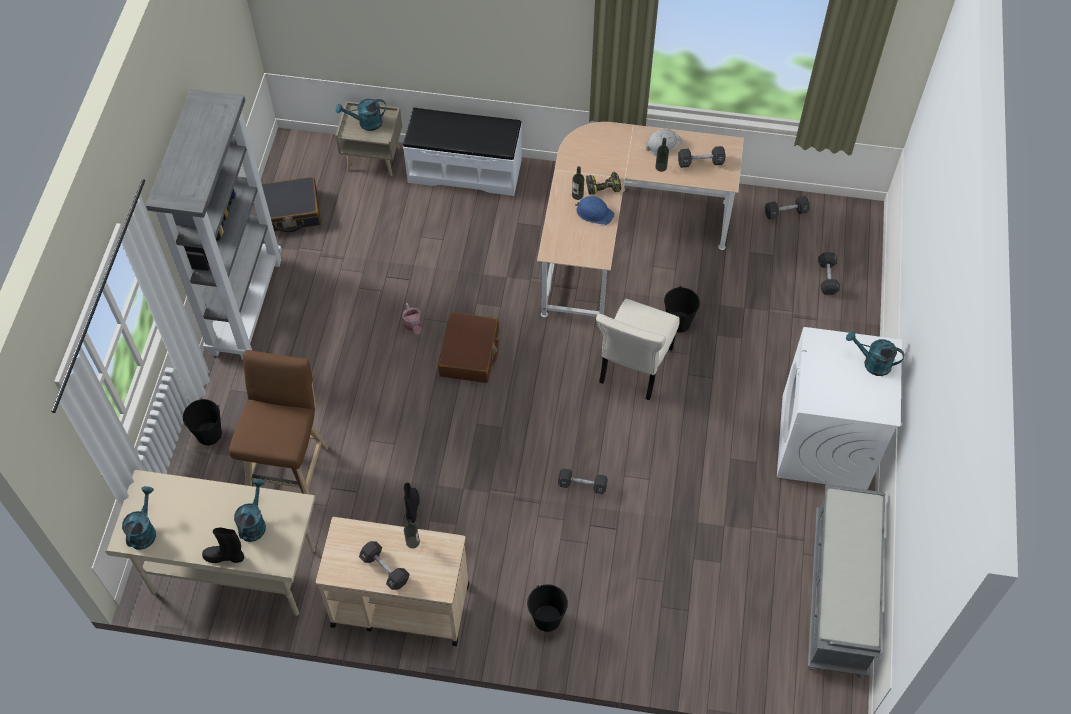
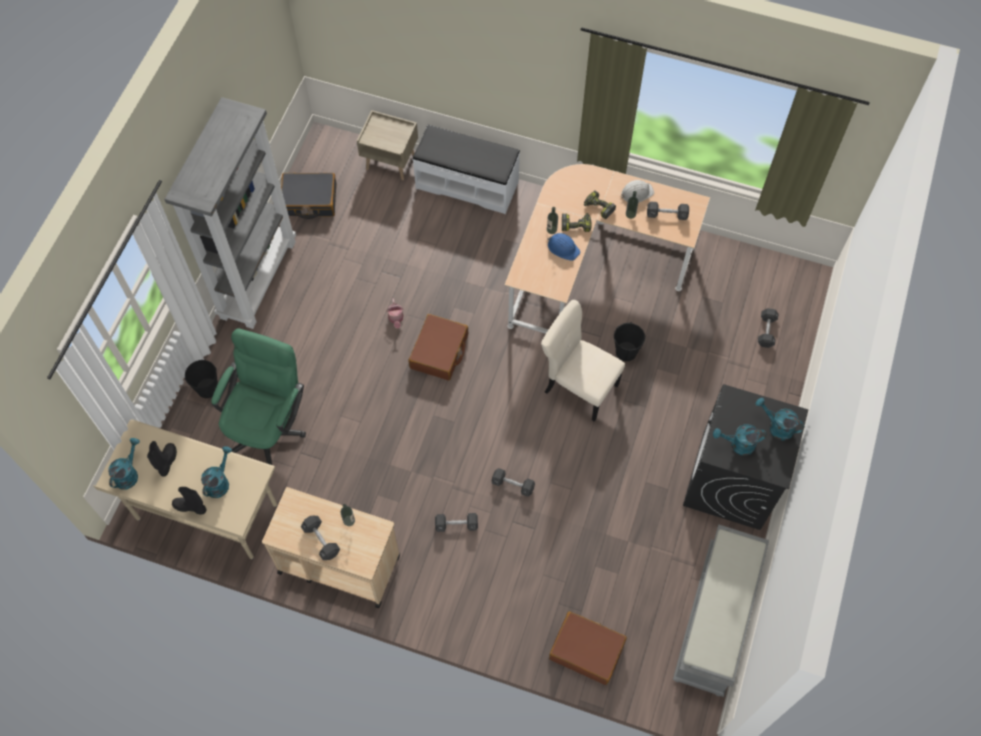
camera: 10 degrees right, 5 degrees up
(289, 465) = (269, 427): brown stool -> green office chair
(366, 123) = (385, 133): turquoise watering can -> turquoise watering can (738, 445)
(412, 507) = (364, 481): black boot -> black boot (167, 461)
(547, 618) = (460, 597): black bucket -> none
(624, 165) = (598, 207): none -> power drill
(634, 368) = (578, 387): beige chair -> beige chair turned 90 degrees clockwise
(703, 652) = (587, 650): none -> brown suitcase
(785, 212) = (742, 265): black dumbbell -> black dumbbell (456, 525)
(824, 442) = (731, 481): white washing machine -> black washing machine

